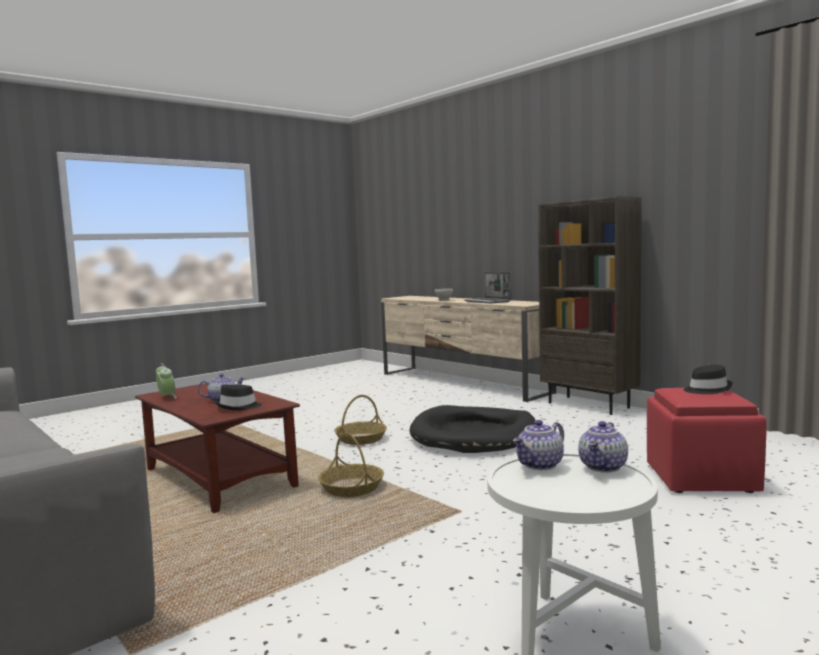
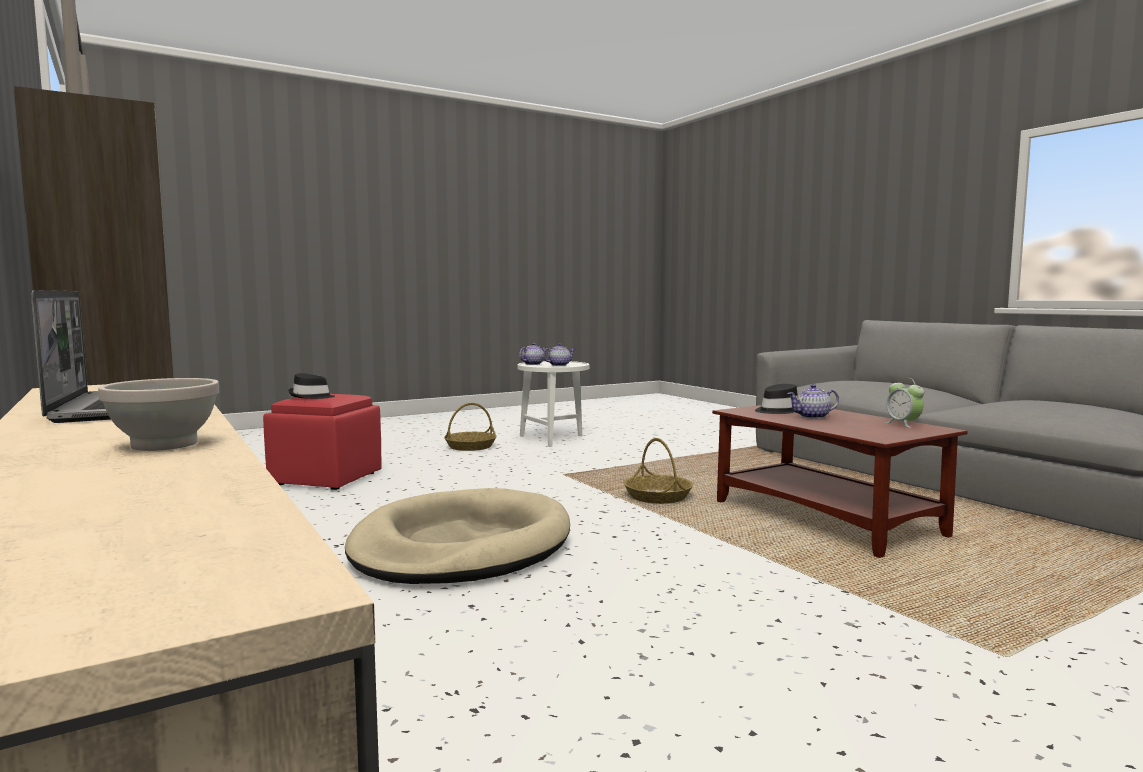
camera: 170 degrees left, 0 degrees up
(361, 439) = (648, 558): basket -> basket (470, 447)
(474, 435) = (461, 546): black dog bed -> beige dog bed

